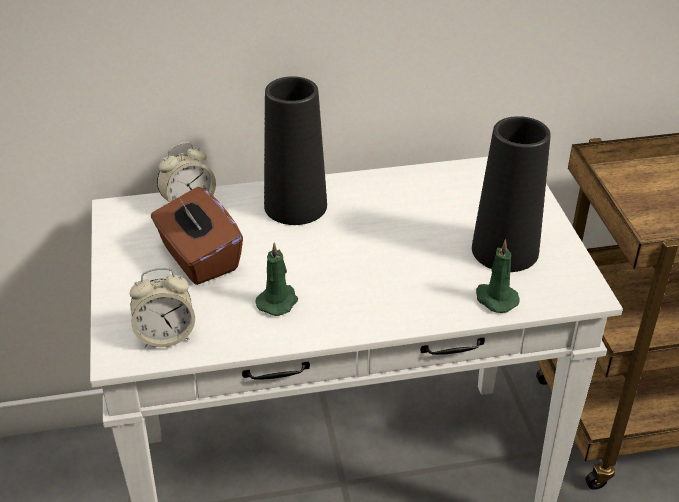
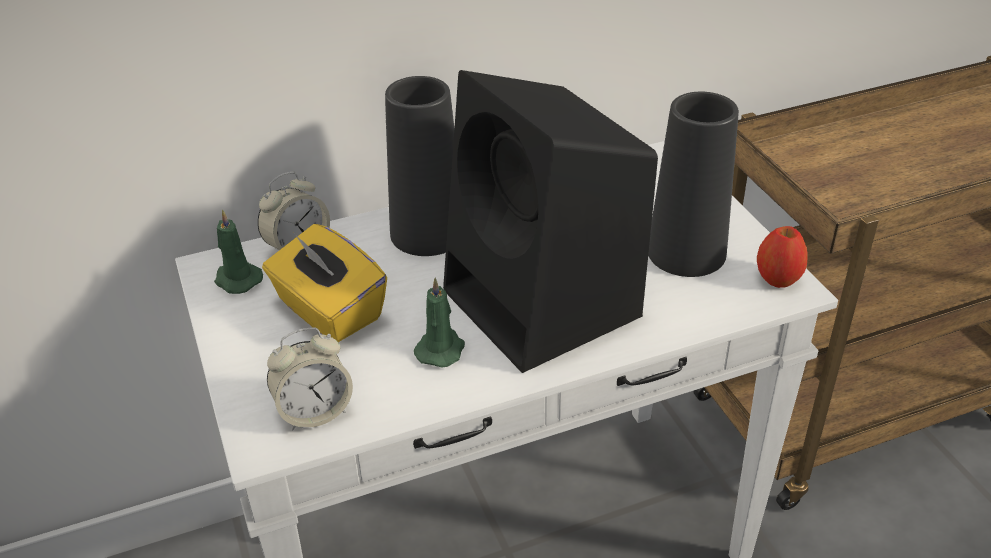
camera: 10 degrees left, 0 degrees up
(198, 258) = (328, 311): brown tissue box -> yellow tissue box
(373, 278) = (545, 305): none -> black speaker
(495, 298) = (693, 309): green candle -> green candle (237, 279)
(576, 283) = (778, 278): none -> apple

